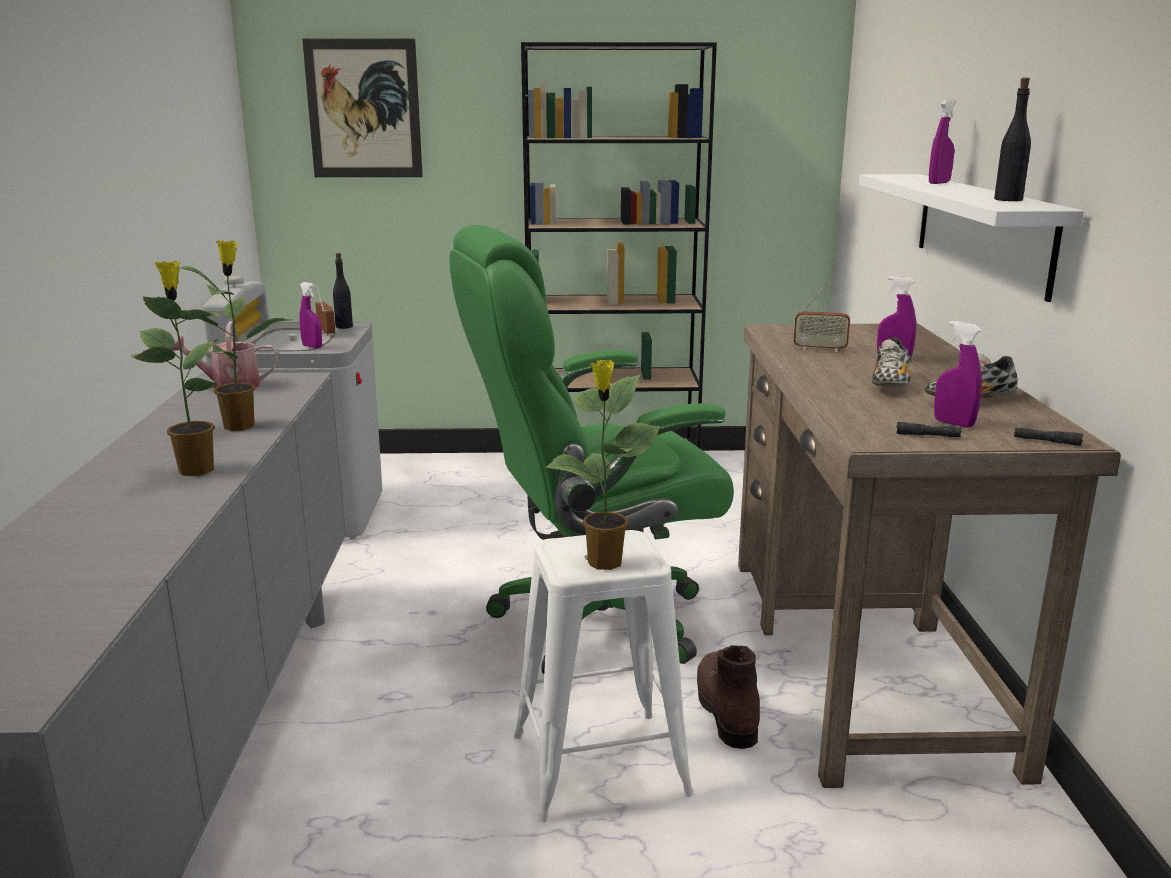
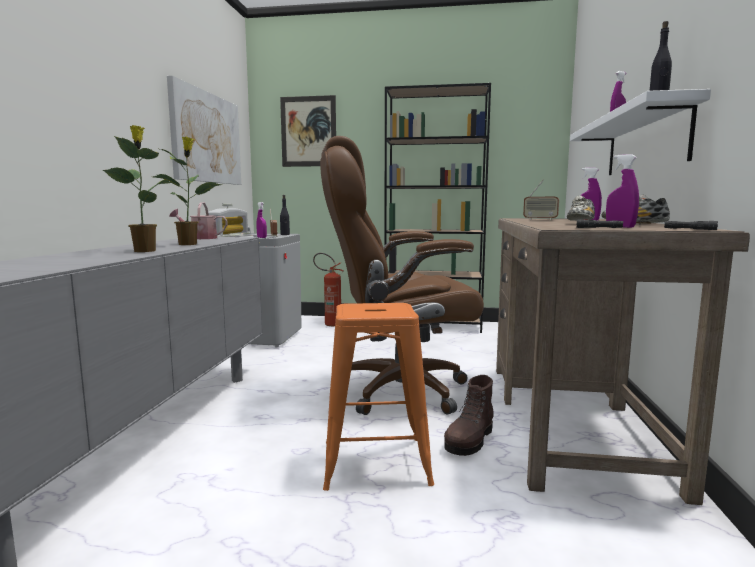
camera: 10 degrees right, 10 degrees down
(184, 154) = (206, 138): none -> picture
(427, 474) = (329, 324): none -> fire extinguisher
(594, 621) = (398, 390): green office chair -> brown office chair
(601, 764) = (376, 462): white stool -> orange stool
(604, 563) = (375, 312): potted plant -> none
(726, 710) = (470, 440): brown boot -> brown boot turned 150 degrees counterclockwise

